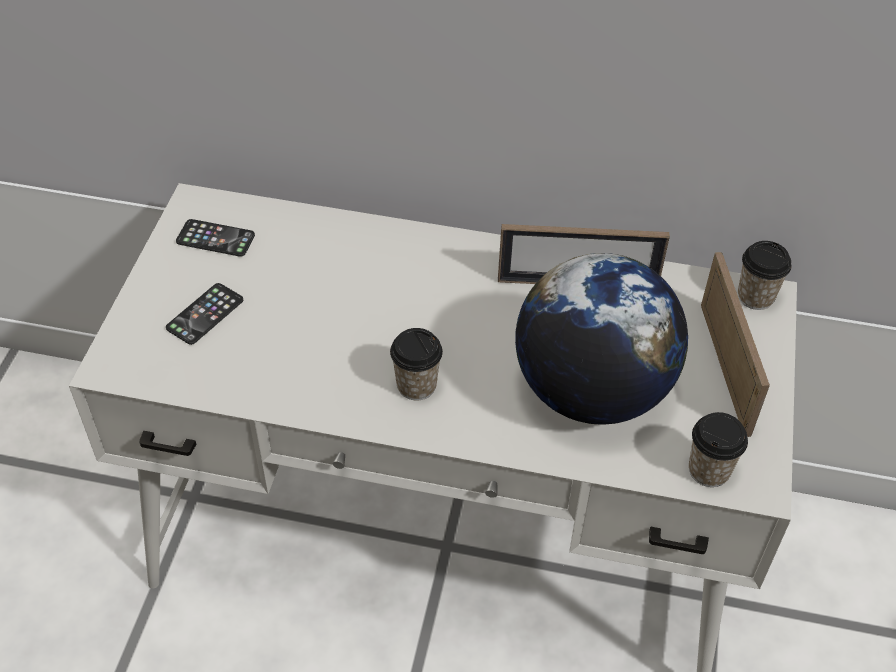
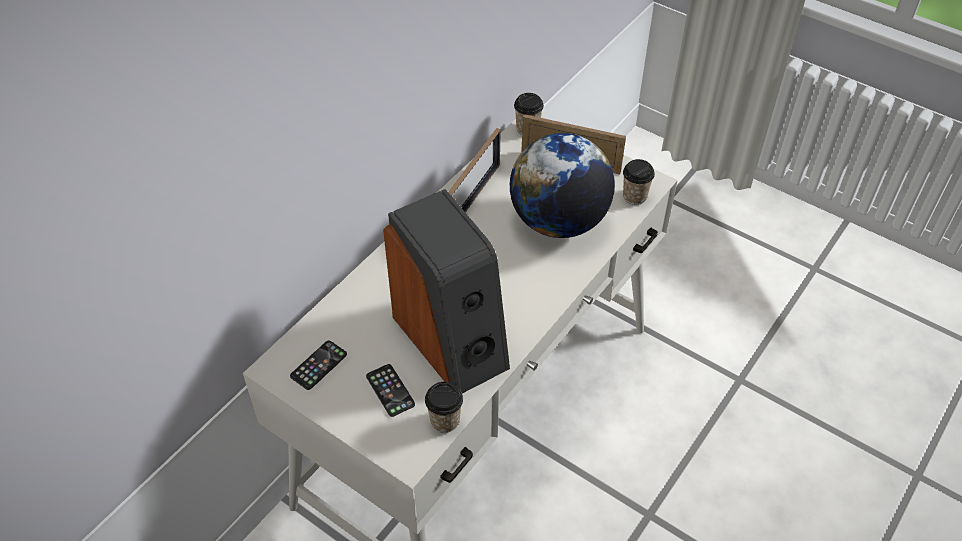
camera: 65 degrees left, 0 degrees up
(312, 345) = (452, 339): none -> speaker
(416, 385) = (513, 297): cup -> cup (445, 420)

